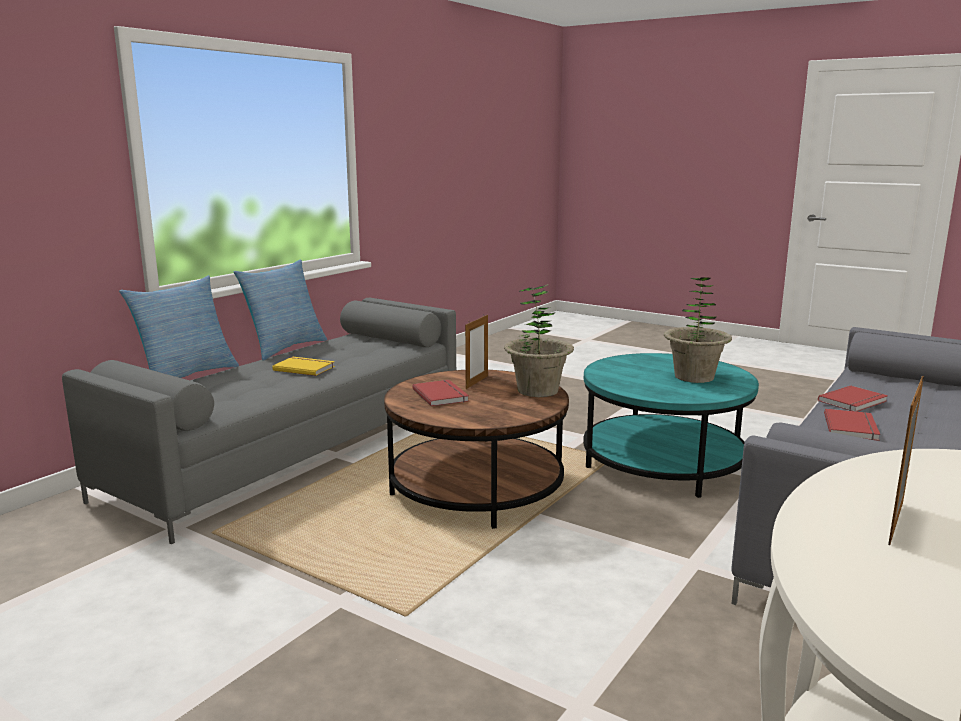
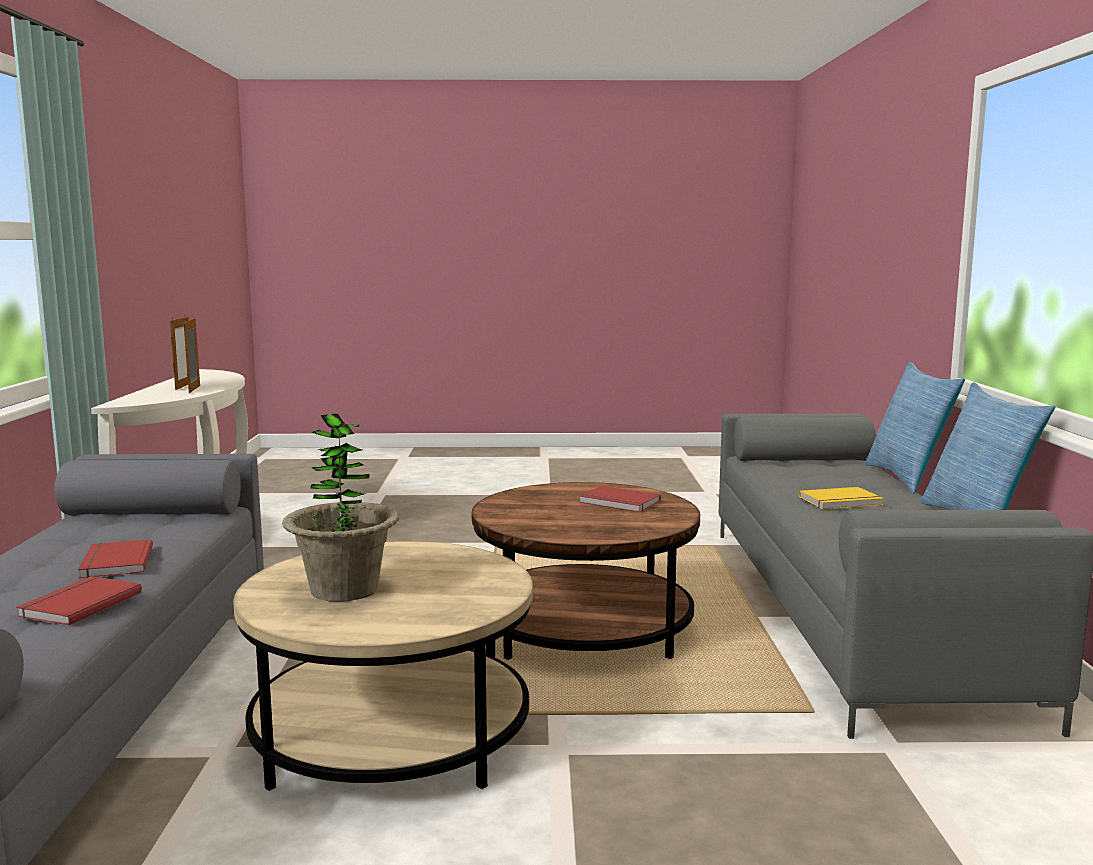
camera: 145 degrees right, 5 degrees down
(477, 382) = (618, 521): picture frame -> picture frame (194, 389)
(537, 391) = (531, 526): potted plant -> none
(663, 462) = (391, 733): turquoise coffee table -> beige coffee table

